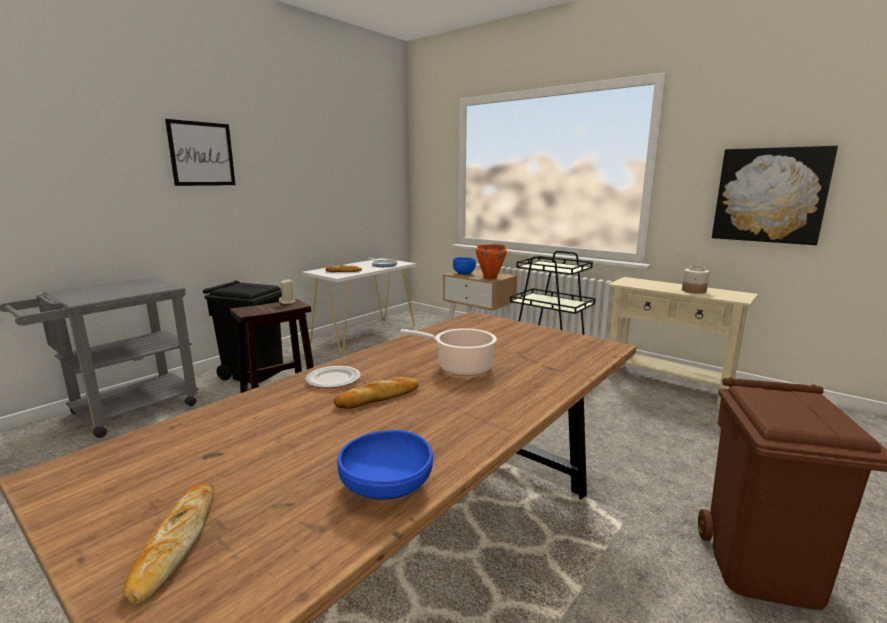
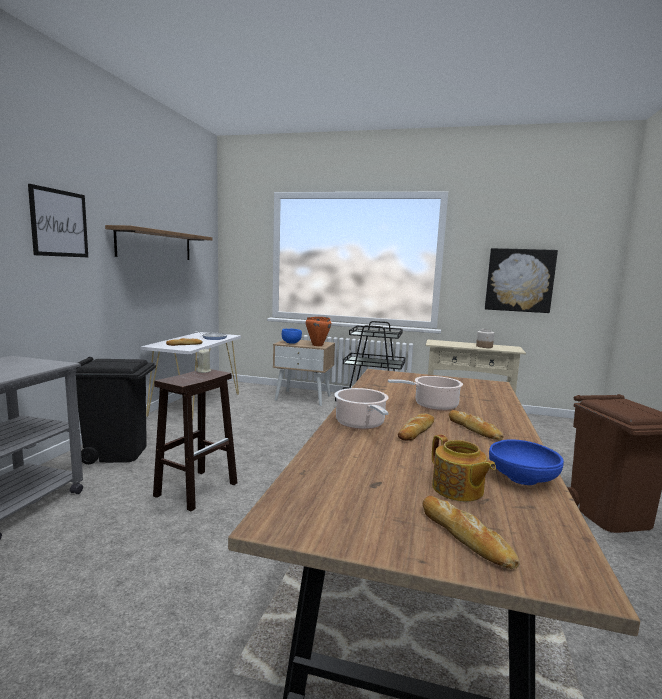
camera: 25 degrees left, 5 degrees down
(281, 482) = (457, 489): none -> teapot
(320, 168) = (155, 245): none -> shelf
(332, 380) = (361, 424): plate -> cooking pot
(454, 406) = (473, 429): none -> bread

